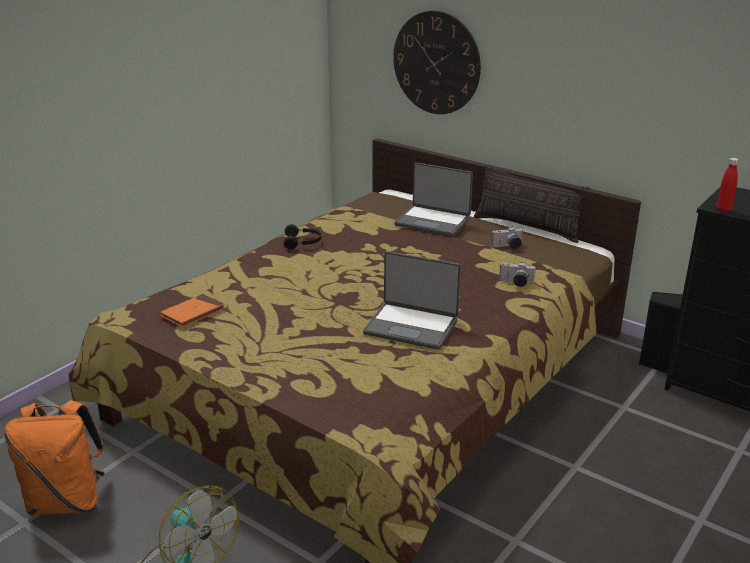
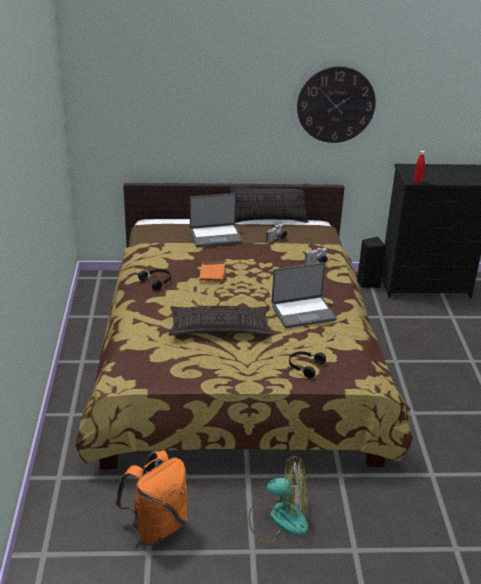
camera: 40 degrees left, 5 degrees up
(193, 313) = (167, 359): orange book -> orange book (212, 273)
(293, 306) = (220, 328): none -> pillow
(321, 382) = (304, 366): none -> black headphones
(436, 63) = (175, 117): wall clock -> wall clock (336, 105)

